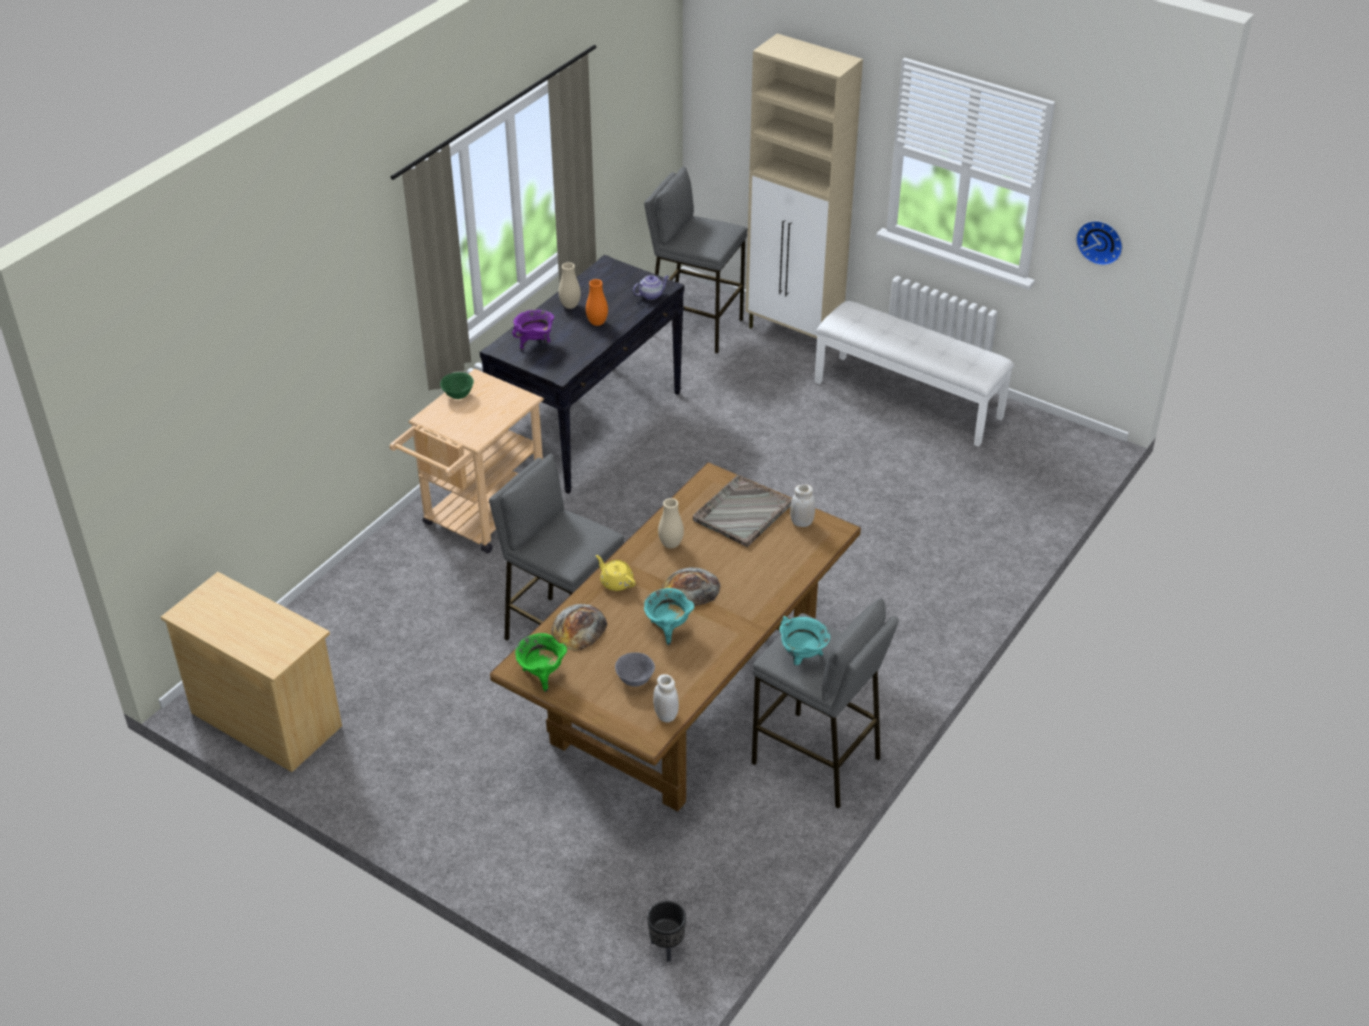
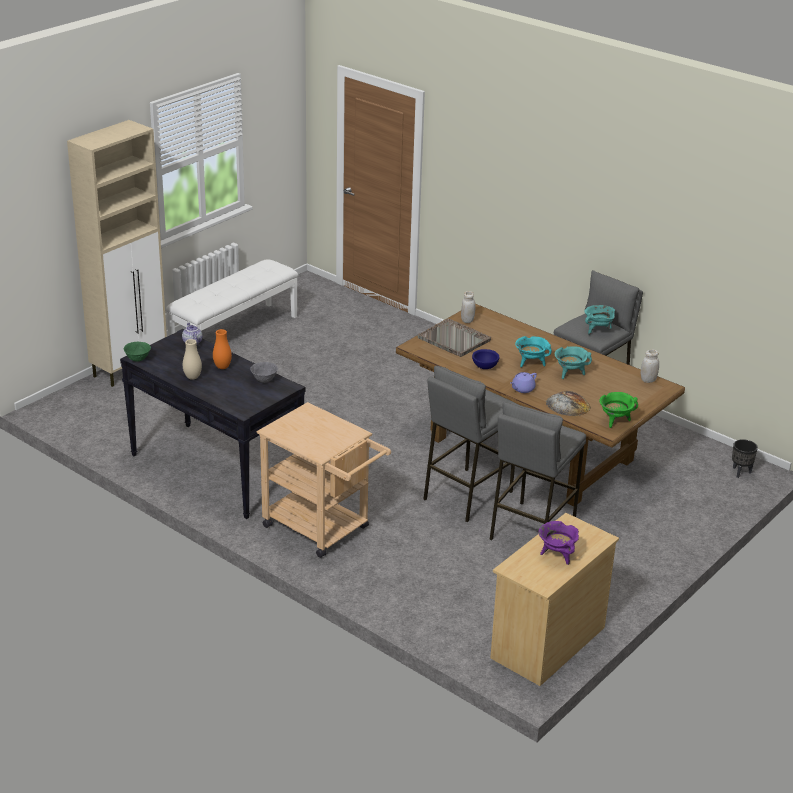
camera: 85 degrees left, 10 degrees down
(458, 395) = (294, 439): green bowl -> green bowl (138, 359)
(535, 344) = (242, 395): purple cooking pot -> purple cooking pot (557, 555)
(616, 582) = (522, 389): yellow teapot -> purple teapot
(635, 680) = (617, 388): grey bowl -> grey bowl (264, 380)
(671, 544) = (485, 367): beige vase -> blue bowl
(690, 589) = (531, 363): bread -> turquoise cooking pot
(695, 326) = (98, 410): grey stool -> grey stool (531, 530)
(1100, 241) = (276, 147): wall clock -> none

